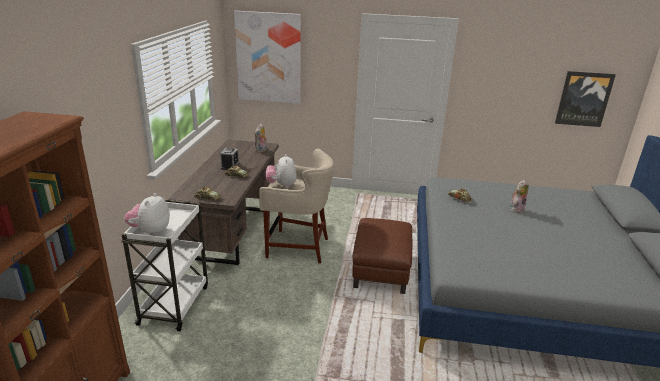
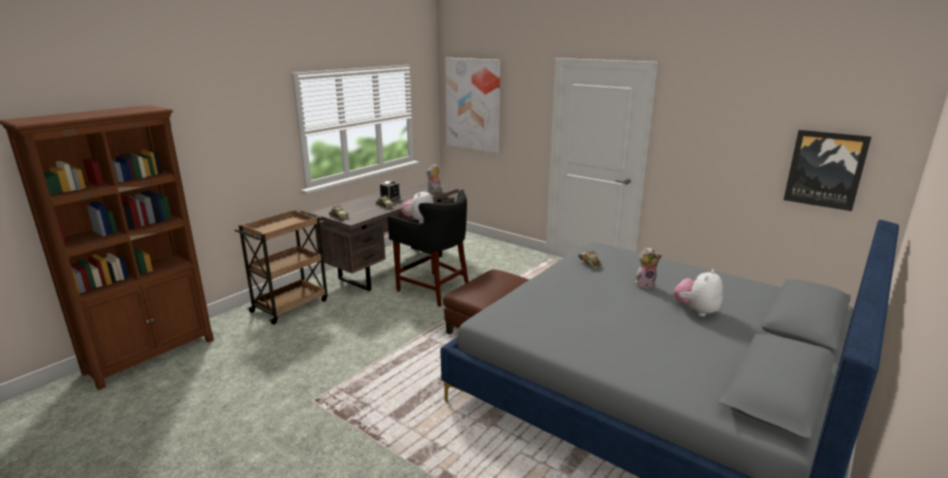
camera: 30 degrees right, 5 degrees down
(150, 231) = (264, 229): plush toy -> plush toy (696, 311)
(174, 304) = (291, 305): white cart -> brown cart
(297, 247) = (434, 289): beige stool -> black stool

